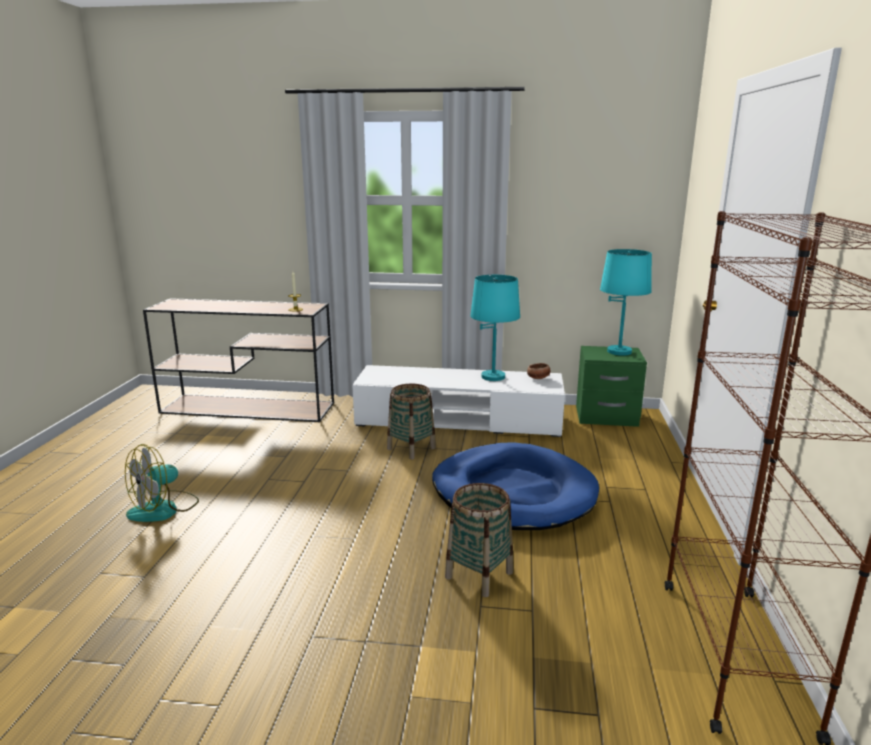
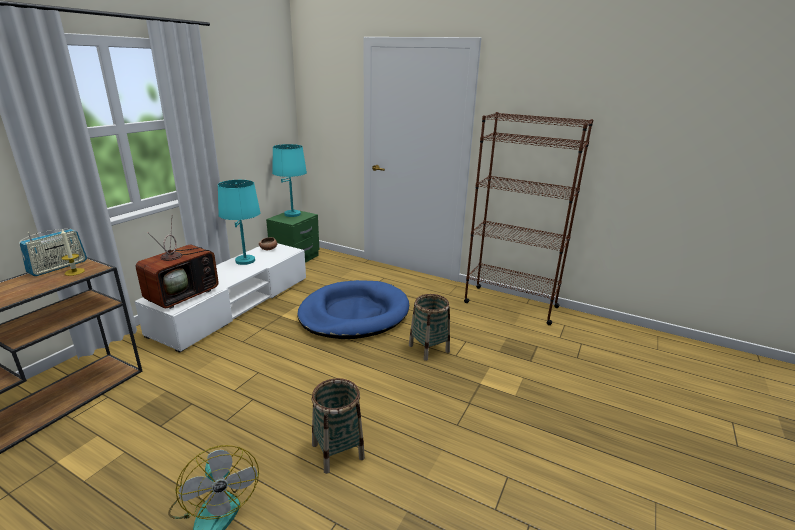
camera: 70 degrees left, 5 degrees up
(300, 304) = (58, 267): none -> radio
(393, 376) = (183, 294): none -> television
(411, 448) = (255, 335): basket -> basket (337, 451)

